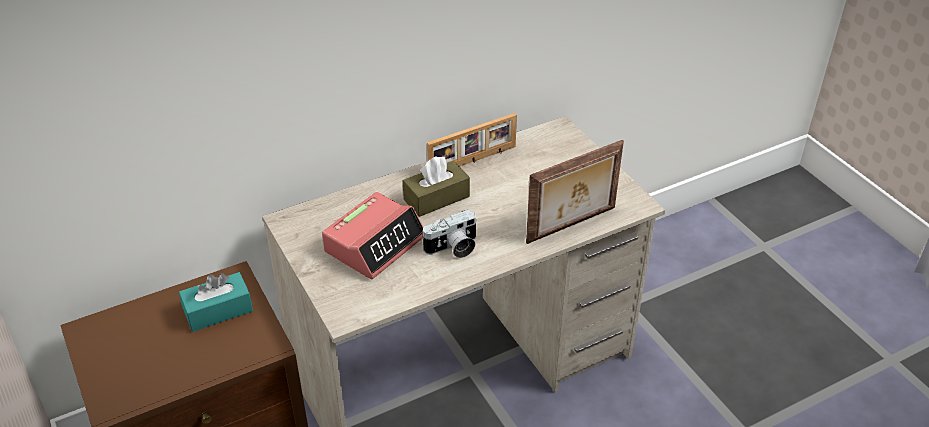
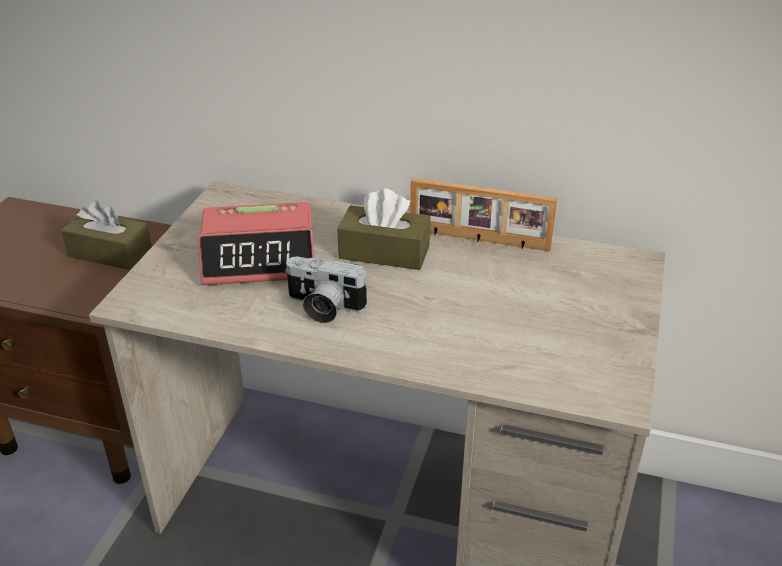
camera: 45 degrees right, 5 degrees down
(218, 311) = (110, 253): turquoise tissue box -> brown tissue box
(572, 226) = (490, 368): picture frame -> none

